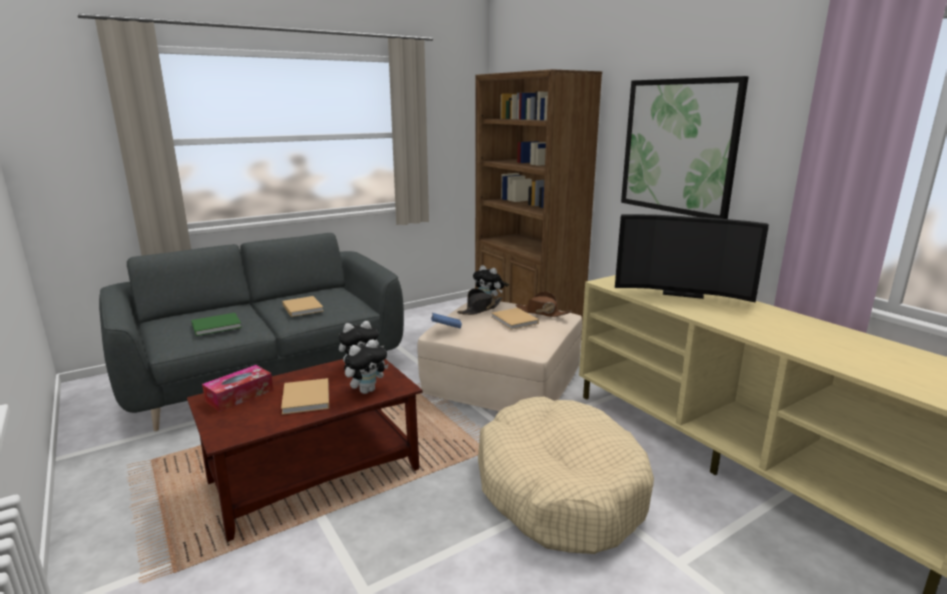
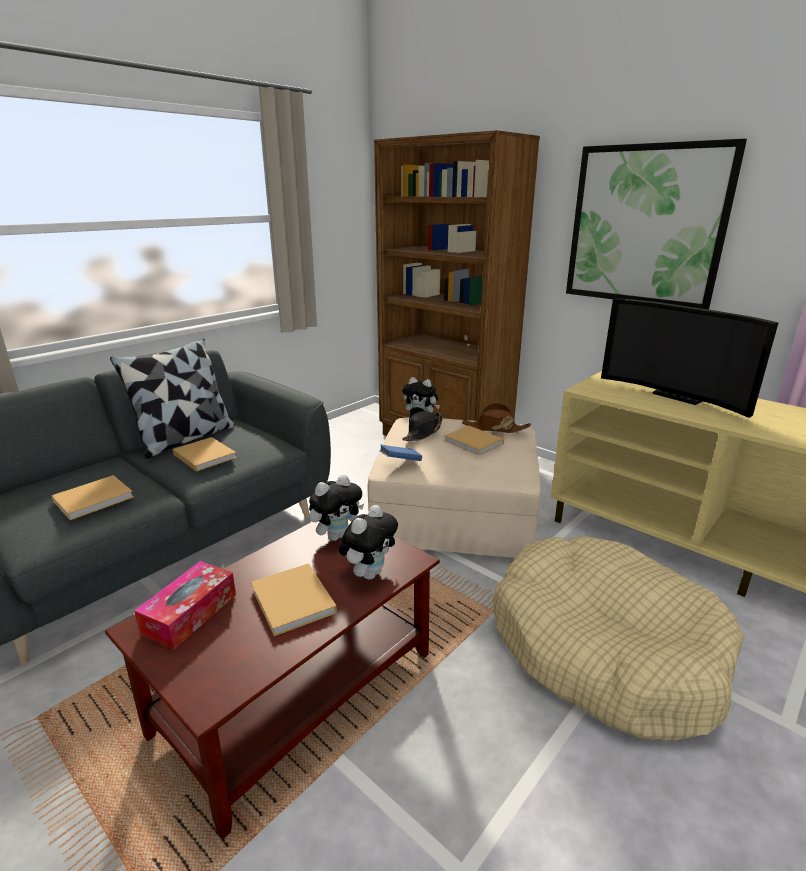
camera: 15 degrees left, 5 degrees up
(218, 325) = (96, 498): green book -> beige book
(297, 296) = (185, 438): none -> pillow
(682, 293) = (678, 396): television -> television turned 45 degrees clockwise

